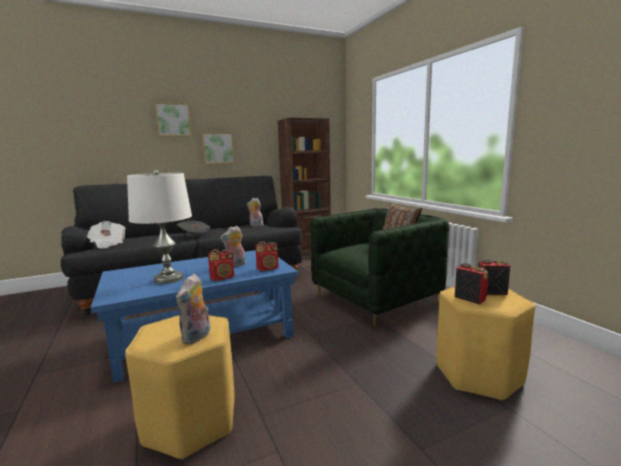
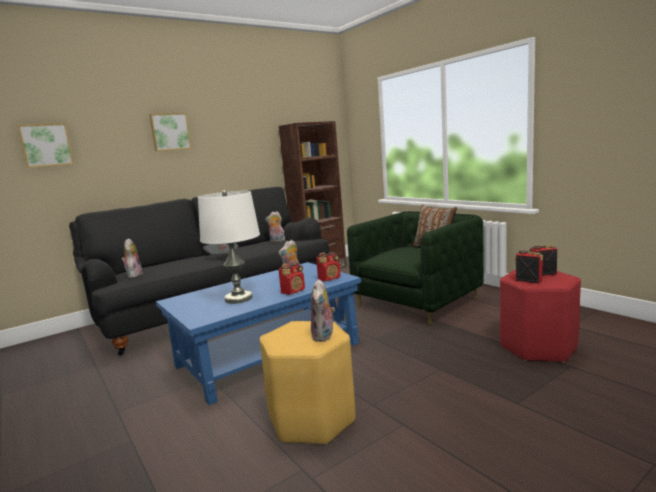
camera: 10 degrees left, 0 degrees up
(108, 244) = (133, 275): newspaper -> plush toy
(218, 148) = (219, 160): picture -> picture (46, 145)
(478, 374) = (537, 347): yellow stool -> red stool

